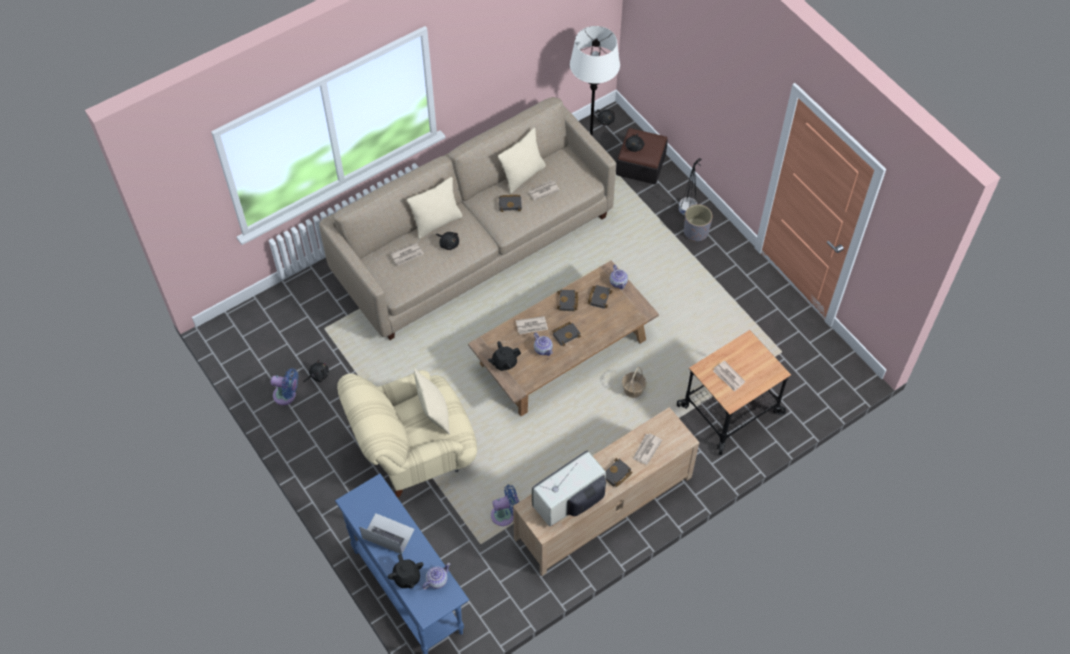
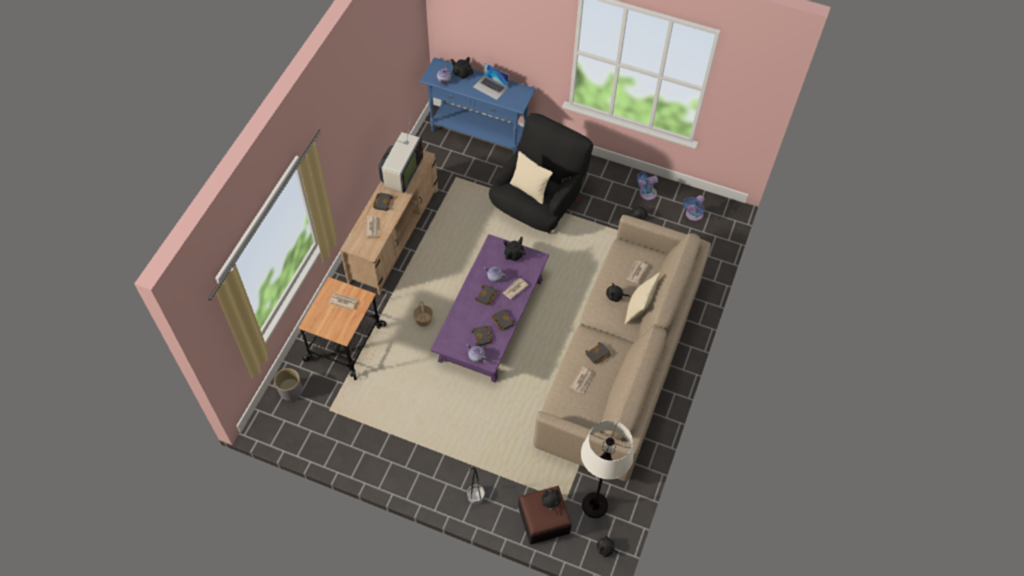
camera: 145 degrees right, 0 degrees up
(388, 533) = (490, 87): laptop -> laptop turned 45 degrees clockwise
(414, 452) = (538, 204): beige armchair -> black armchair
(505, 514) = (453, 200): blue fan -> blue fan (693, 215)
(523, 175) = (608, 386): beige pillow -> none
(563, 351) = (492, 320): brown coffee table -> purple coffee table
(695, 232) = (456, 478): grey planter -> grey planter (291, 391)

